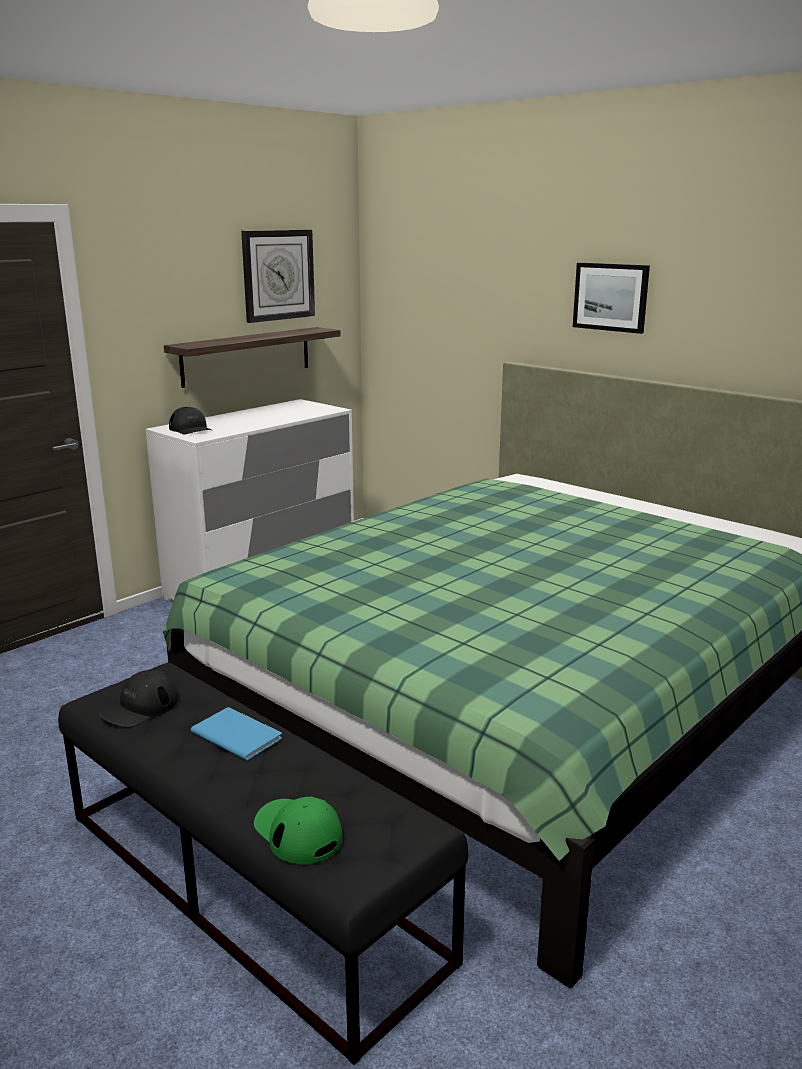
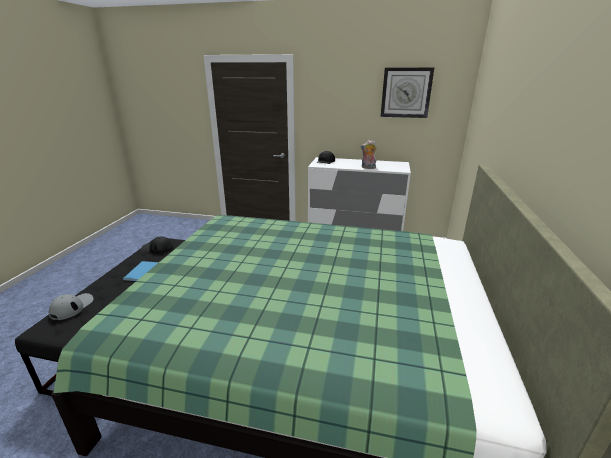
camera: 60 degrees right, 5 degrees up
(247, 356) = (377, 133): shelf -> none
(285, 419) = (368, 168): none -> plush toy
(297, 832) = (72, 307): green cap -> grey cap
(611, 297) = (534, 125): picture -> none

